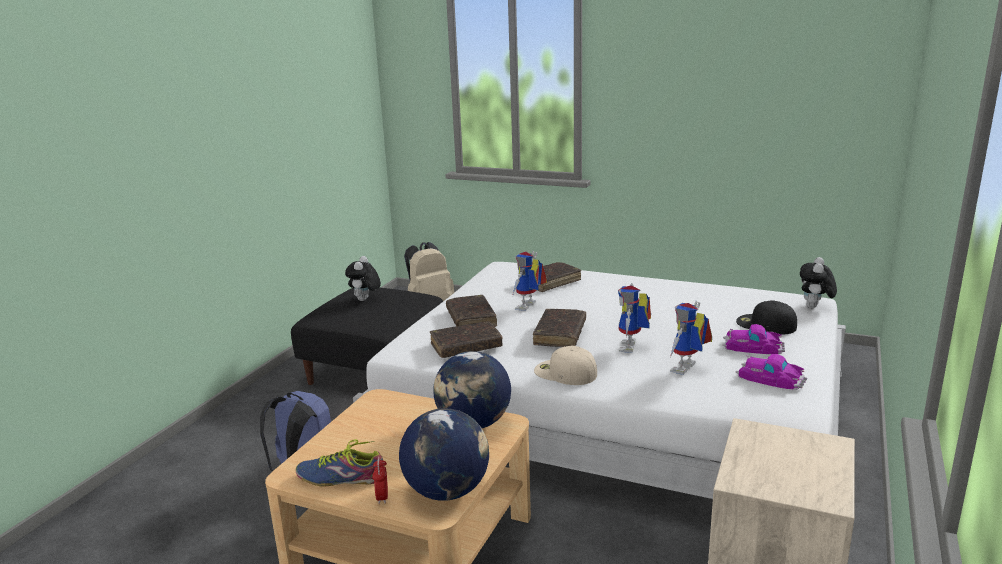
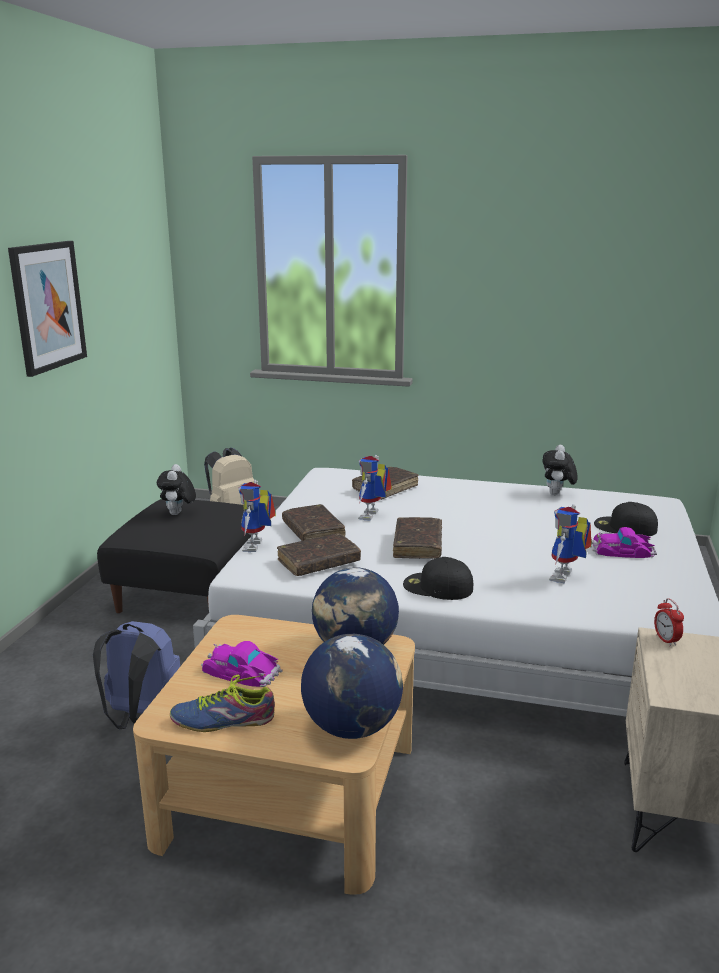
camera: 10 degrees left, 0 degrees up
(253, 118) = (48, 306): none -> picture
(382, 497) = (280, 739): alarm clock -> alarm clock (666, 640)
(564, 372) = (437, 586): beige cap -> black cap
(632, 348) = (499, 557): toy robot -> toy robot (257, 547)
(770, 378) = (653, 583): toy car -> toy car (241, 671)
(814, 307) = (665, 508): plush toy -> plush toy (557, 494)

